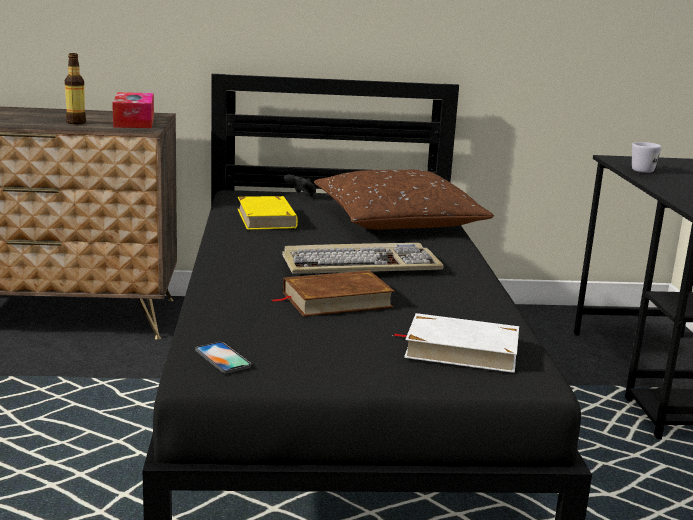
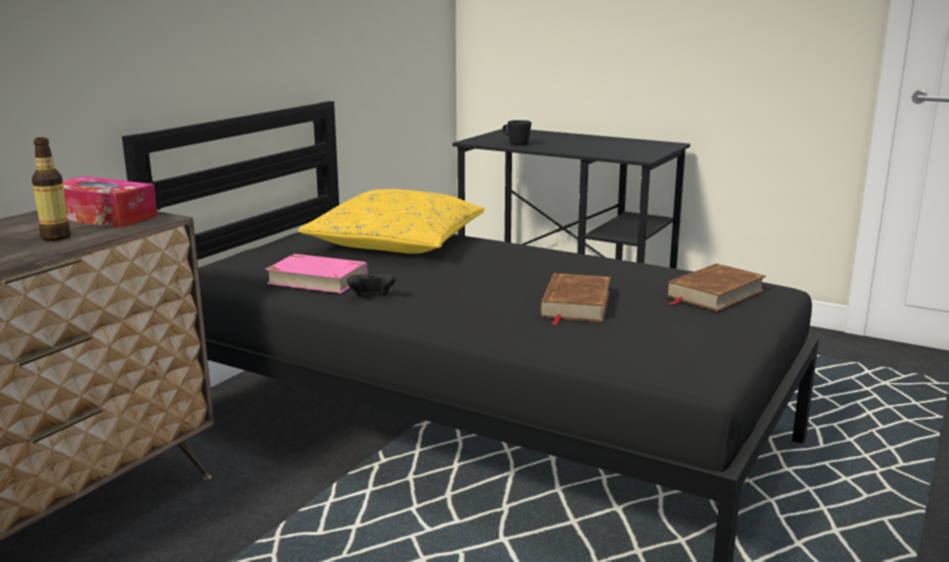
camera: 55 degrees left, 0 degrees up
(222, 358) = (676, 366): phone -> none
(267, 218) = (317, 279): yellow book -> pink book
(301, 195) = (263, 253): black game controller -> black game controller (371, 297)
(361, 265) = (503, 278): keyboard -> none
(398, 220) = (397, 241): brown pillow -> yellow pillow
(461, 350) = (714, 293): white book -> brown book
(641, 170) = (515, 144): white mug -> black mug

